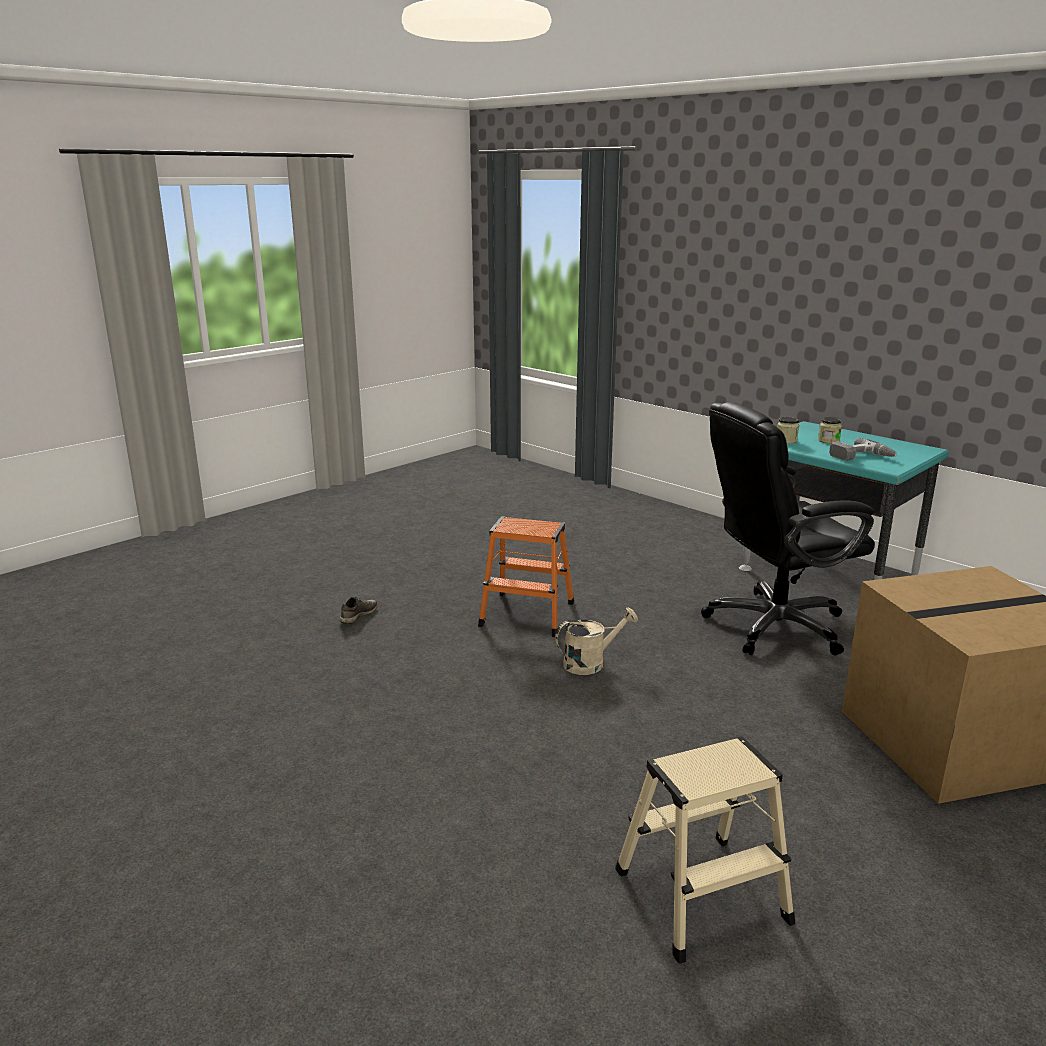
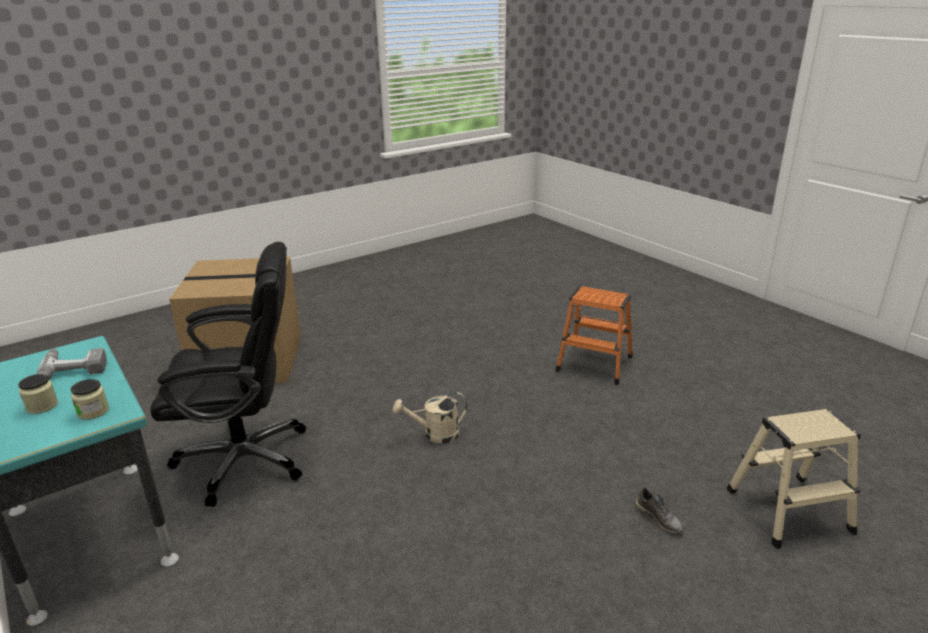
camera: 170 degrees left, 5 degrees up
(358, 615) = (659, 518): grey shoe -> grey shoe turned 75 degrees counterclockwise
(527, 613) = (474, 501): orange step ladder -> orange step ladder (595, 363)
(702, 894) = (441, 318): beige step ladder -> beige step ladder (788, 510)

